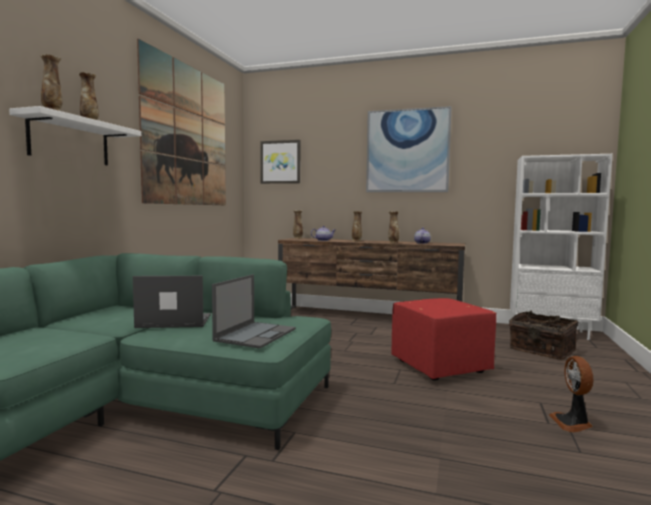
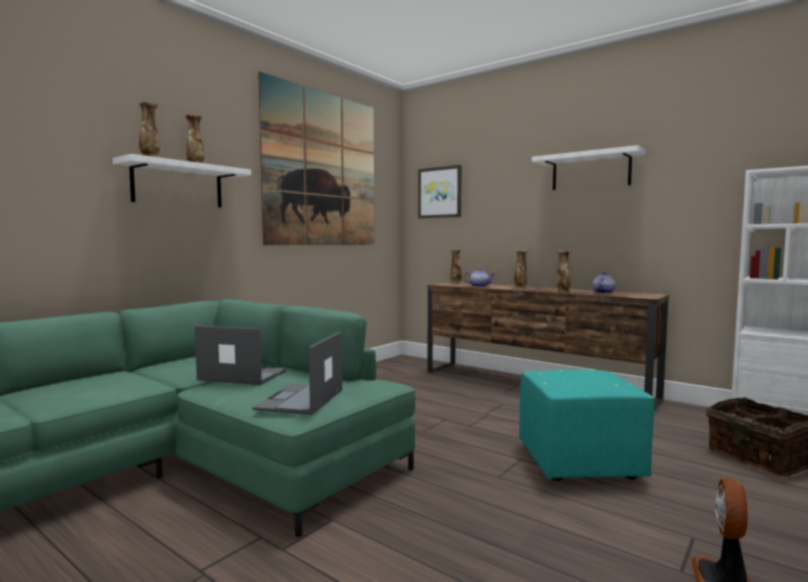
camera: 20 degrees right, 0 degrees up
(256, 334) = (300, 399): laptop -> laptop turned 150 degrees clockwise
(407, 151) = (590, 171): picture -> white shelf
(441, 367) = (581, 463): red ottoman -> turquoise ottoman

